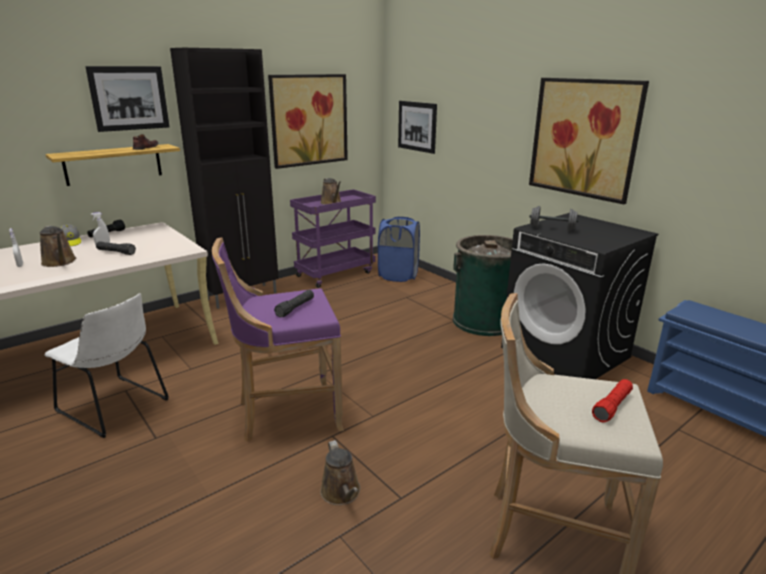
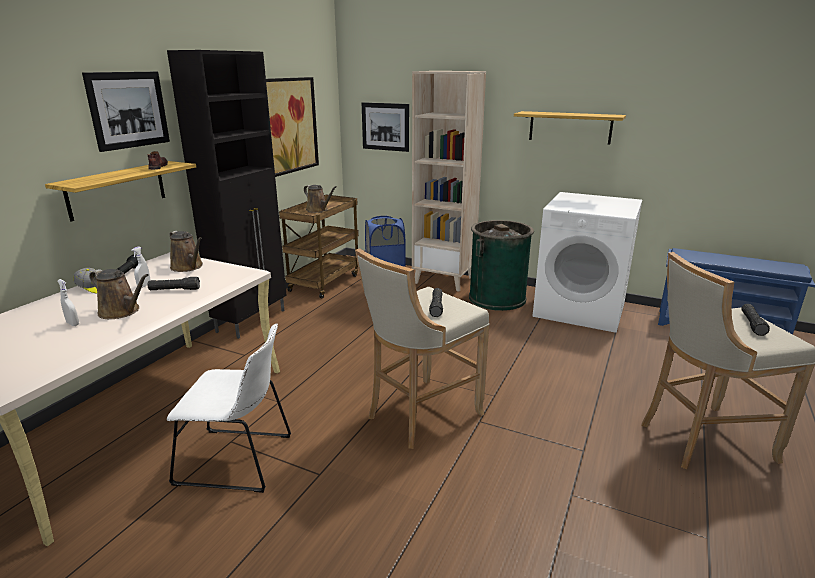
camera: 25 degrees left, 0 degrees up
(286, 414) = (420, 415): purple stool -> beige stool
(335, 274) = (324, 282): purple cart -> brown cart
(341, 493) = (537, 463): brown watering can -> brown watering can (188, 267)
(449, 292) = (444, 280): none -> beige bookcase
(552, 228) = (571, 205): grey dumbbell -> none
(566, 353) = (580, 310): black washing machine -> white washing machine
(584, 138) = (570, 127): picture -> shelf
(612, 406) = (752, 324): red flashlight -> black flashlight

